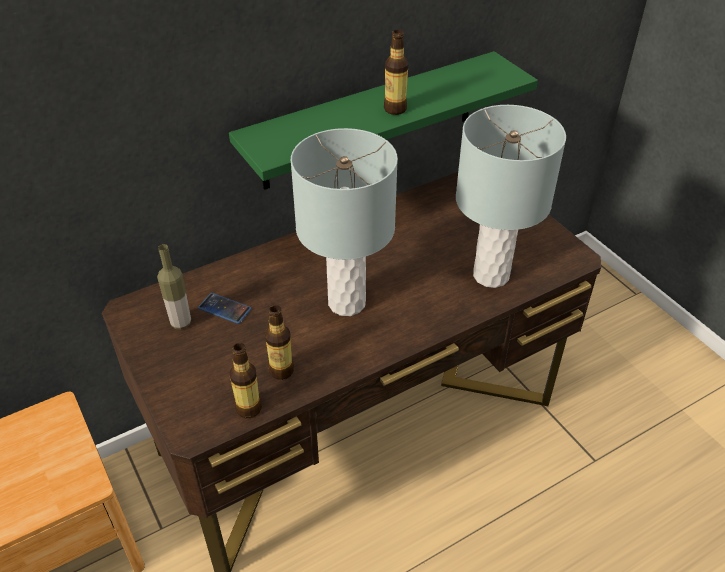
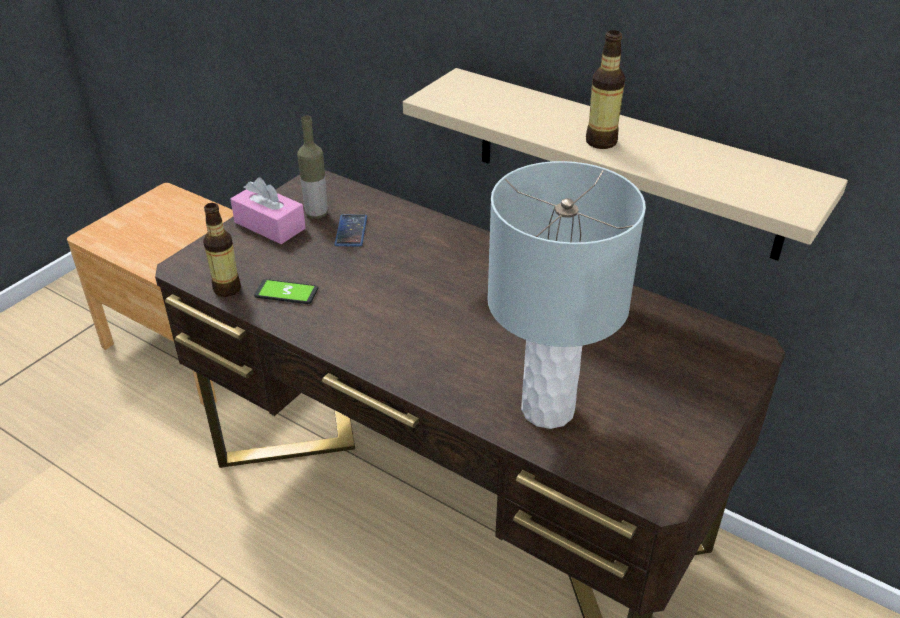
camera: 65 degrees right, 5 degrees down
(173, 357) = (270, 225): none -> pink tissue box
(281, 370) = (286, 293): bottle -> phone
(347, 303) = (412, 305): grey table lamp -> none
(370, 121) = (625, 163): green shelf -> beige shelf

